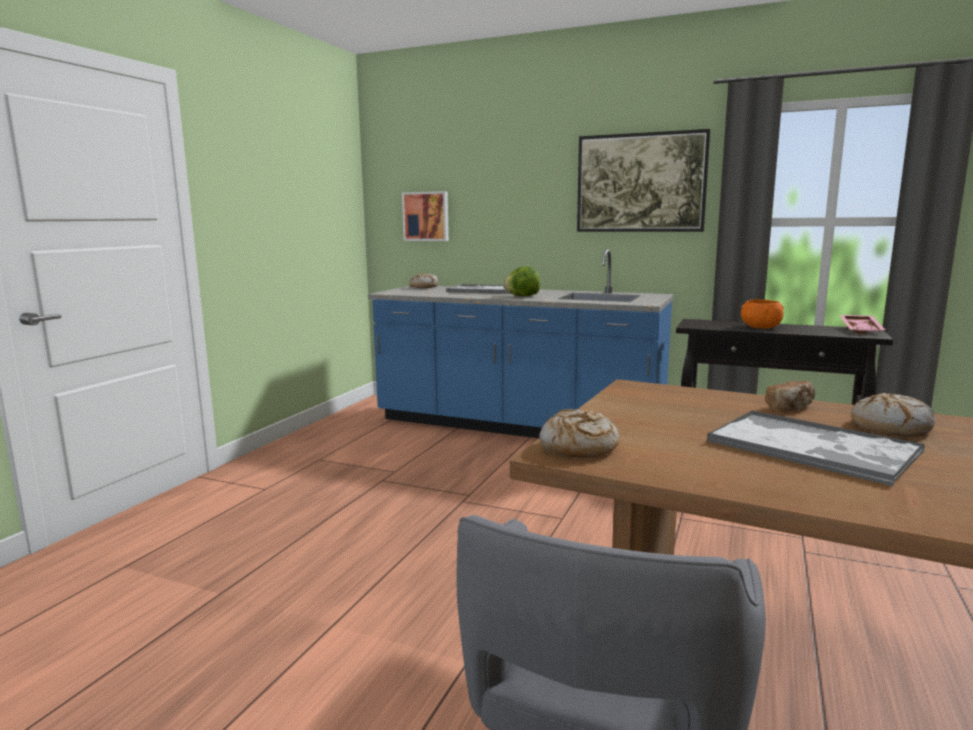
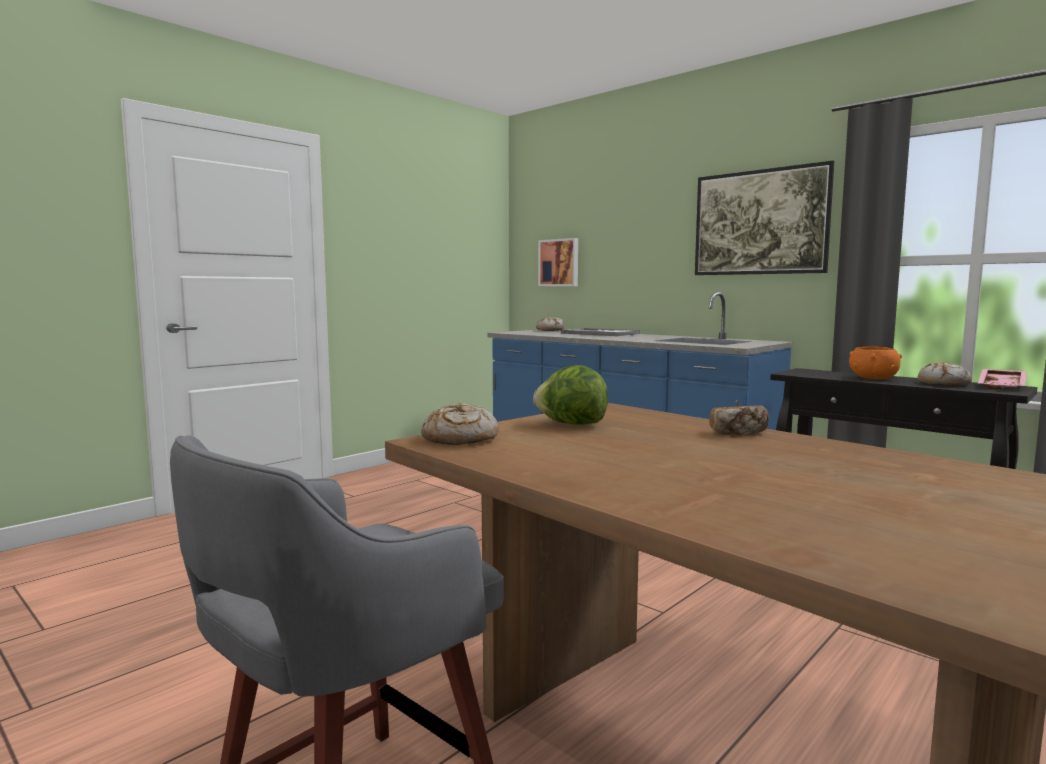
camera: 20 degrees right, 5 degrees down
(522, 296) = (625, 338): lettuce -> lettuce (571, 424)
(813, 447) = (686, 460): tray -> none
(891, 427) = (817, 455): bread -> bread (943, 384)

